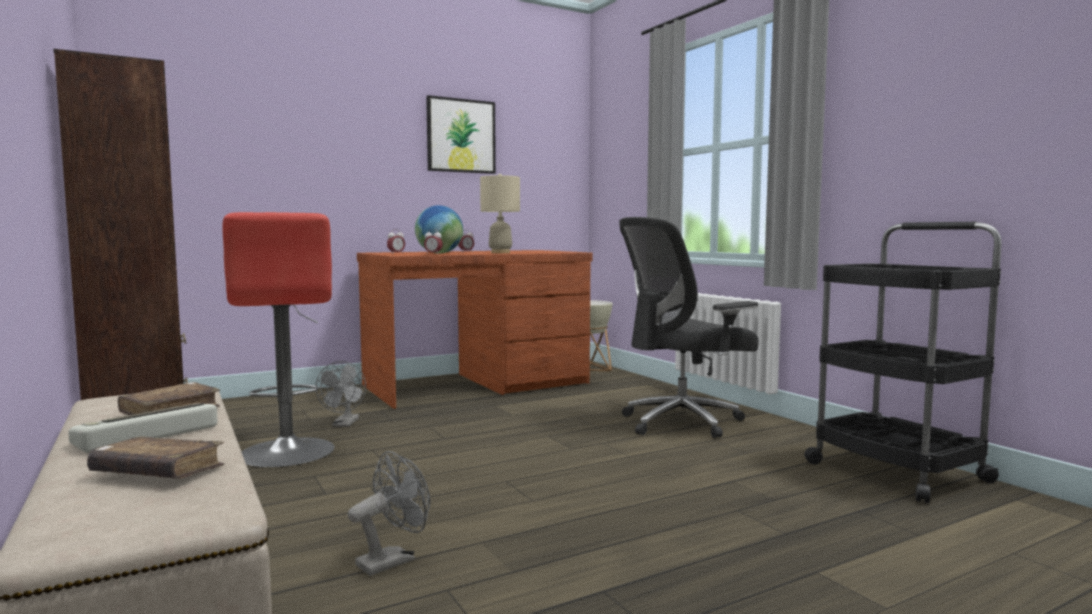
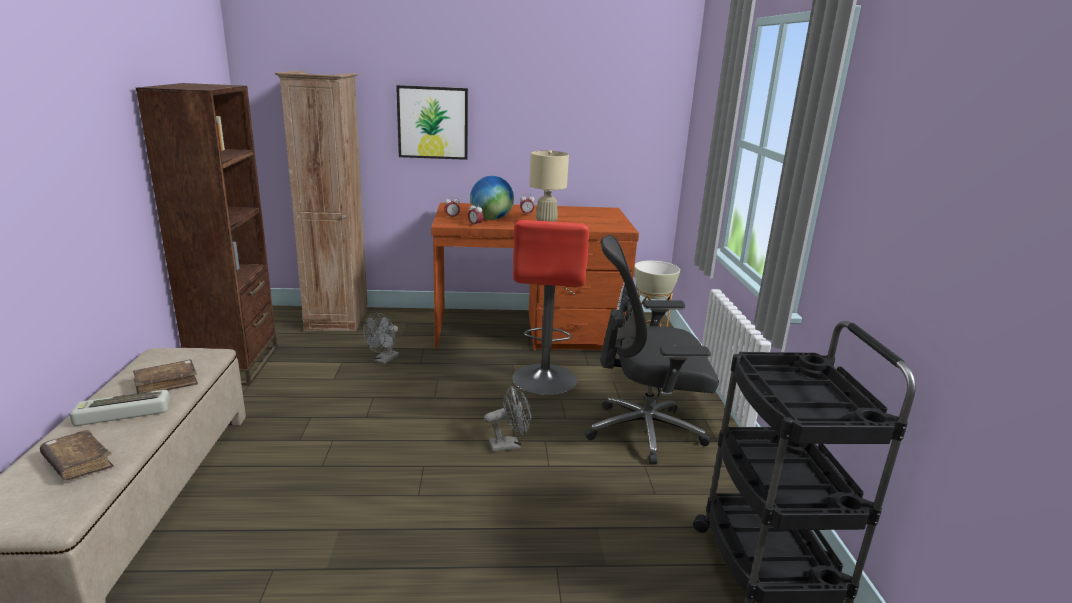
camera: 25 degrees right, 15 degrees up
(238, 406) = (337, 319): none -> brown cabinet
(286, 453) = (318, 384): red stool -> red stool (543, 379)
(393, 560) = (272, 526): grey fan -> grey fan (509, 445)
(461, 136) = (546, 94): picture -> picture (433, 122)

